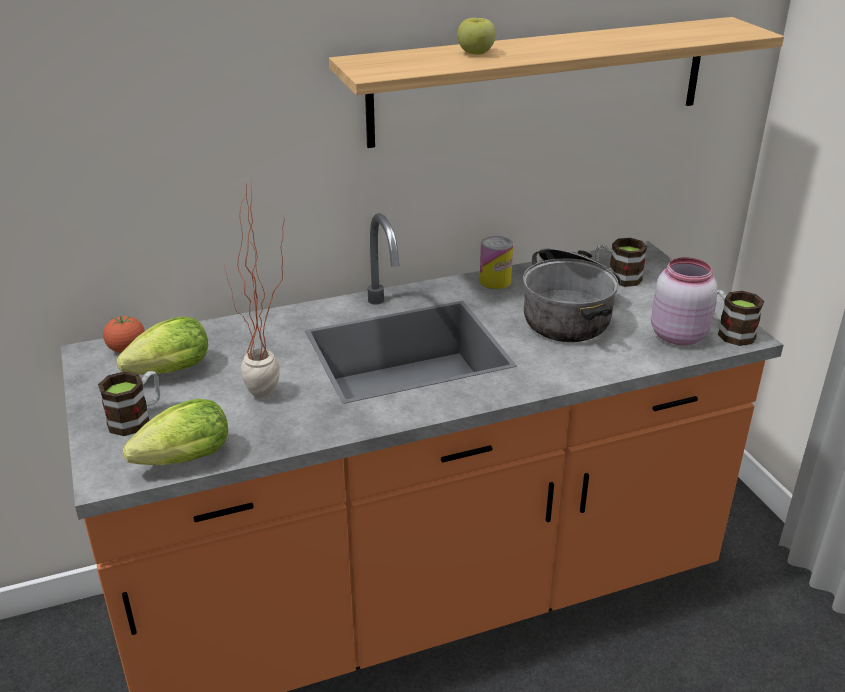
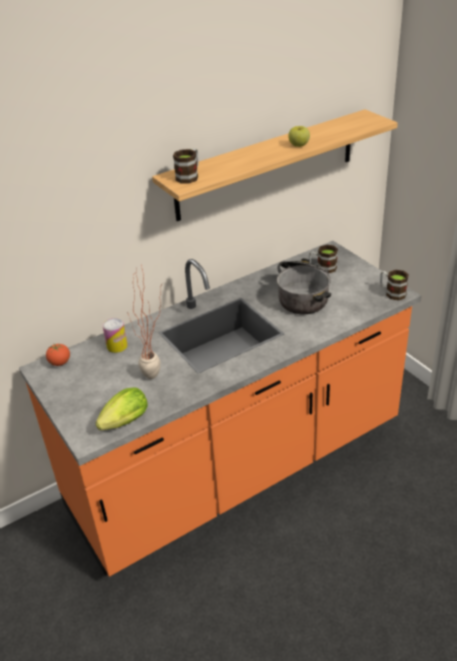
camera: 10 degrees left, 5 degrees up
(136, 418) = (86, 403): mug -> mug (189, 176)
(166, 373) = (90, 373): lettuce -> none
(476, 53) = (234, 161): apple -> apple (299, 145)
(495, 281) = (255, 282): can -> can (117, 346)
(676, 334) = (364, 299): pink jar -> none

